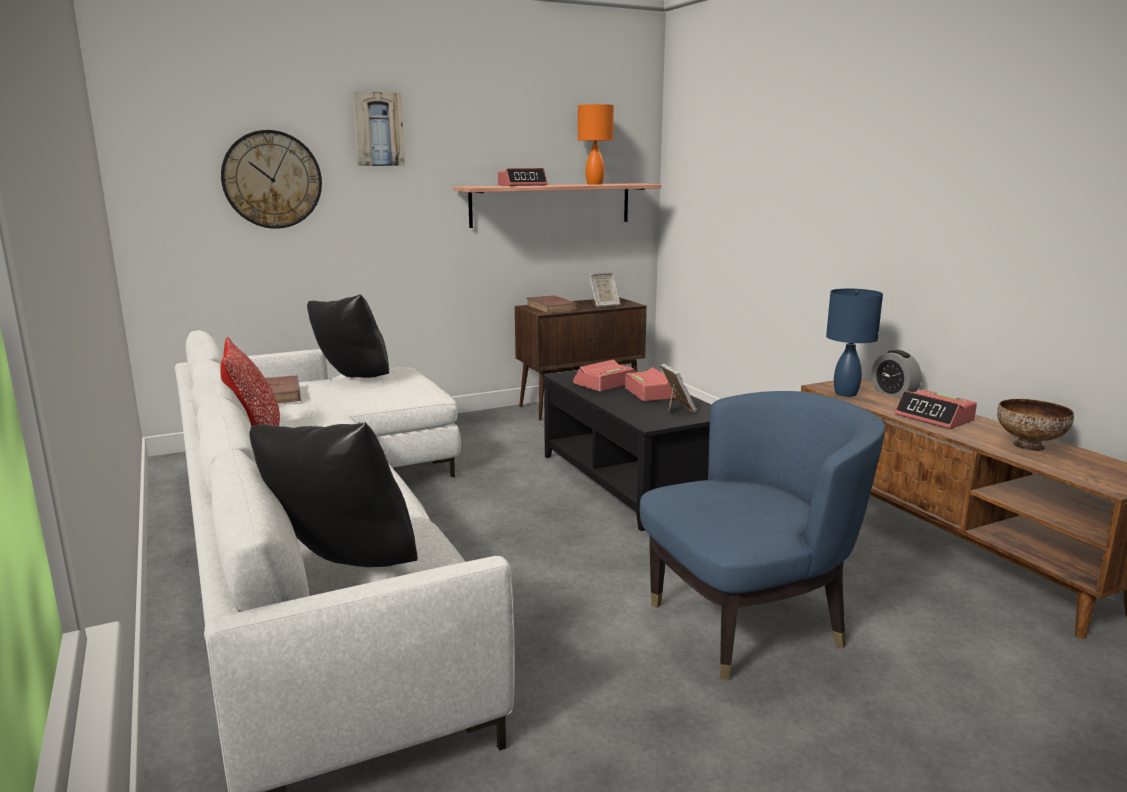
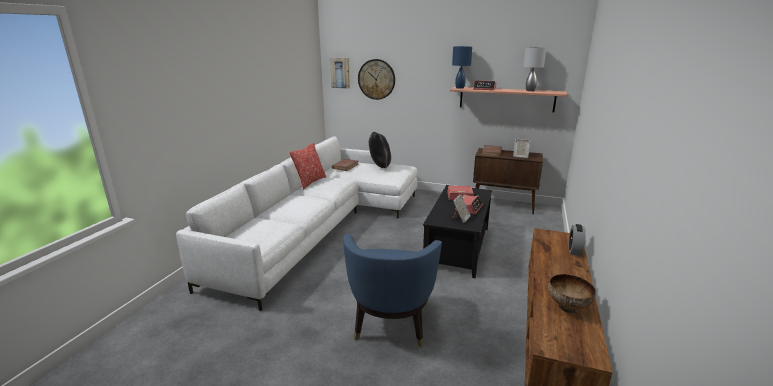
camera: 45 degrees right, 5 degrees up
(339, 568) = (246, 231): black pillow -> none
(378, 129) = (421, 59): picture -> picture (340, 72)
(594, 184) = (530, 90): orange table lamp -> grey table lamp
(749, 623) = (391, 322): blue armchair -> blue armchair turned 75 degrees clockwise
(846, 394) = (545, 240): blue table lamp -> blue table lamp (459, 88)
(934, 418) = (557, 271): alarm clock -> none

